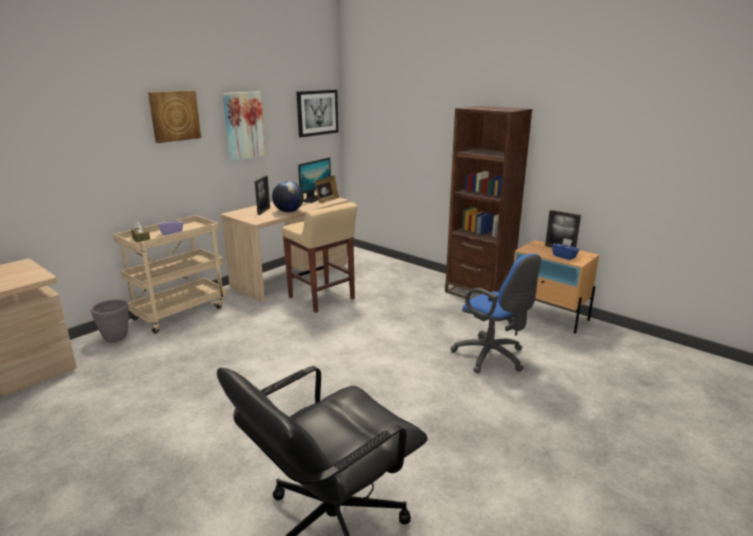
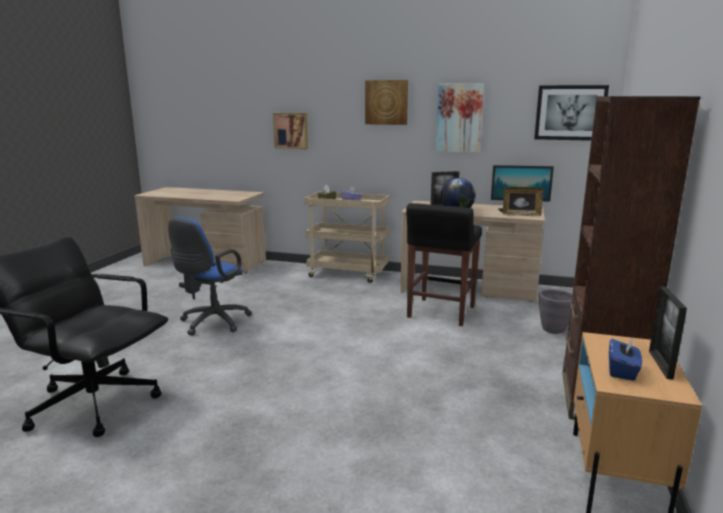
camera: 65 degrees right, 5 degrees down
(55, 165) = (291, 130): none -> picture
(116, 338) = (293, 269): grey planter -> grey planter (553, 330)
(322, 298) = (440, 312): beige stool -> black stool
(493, 358) = (417, 440): blue office chair -> blue office chair (212, 323)

